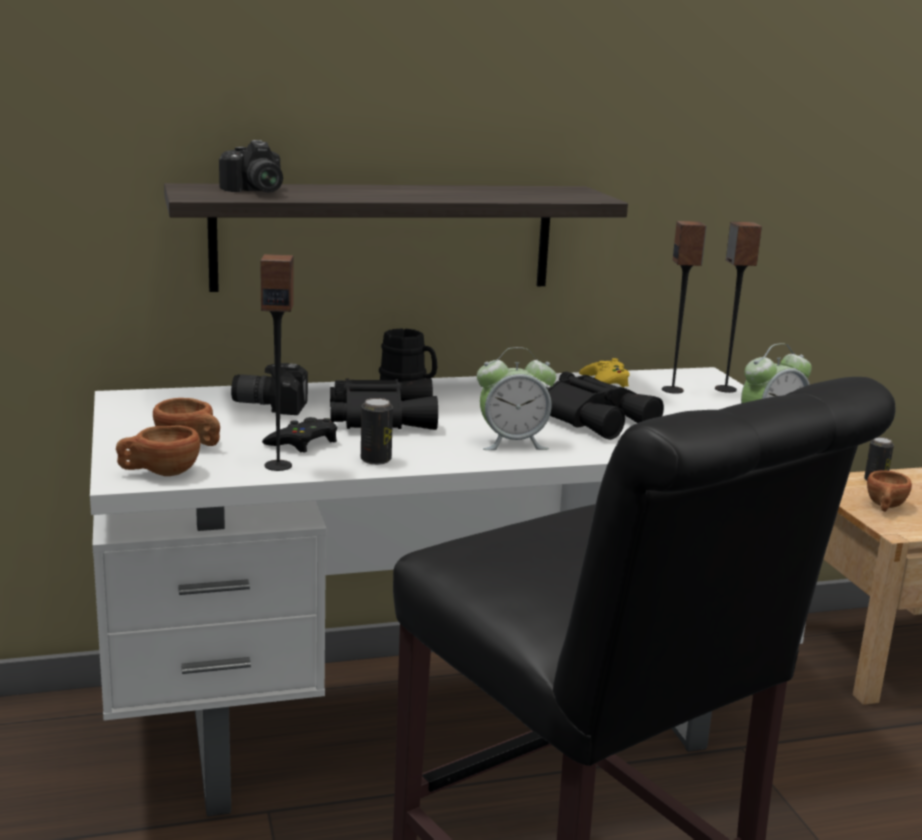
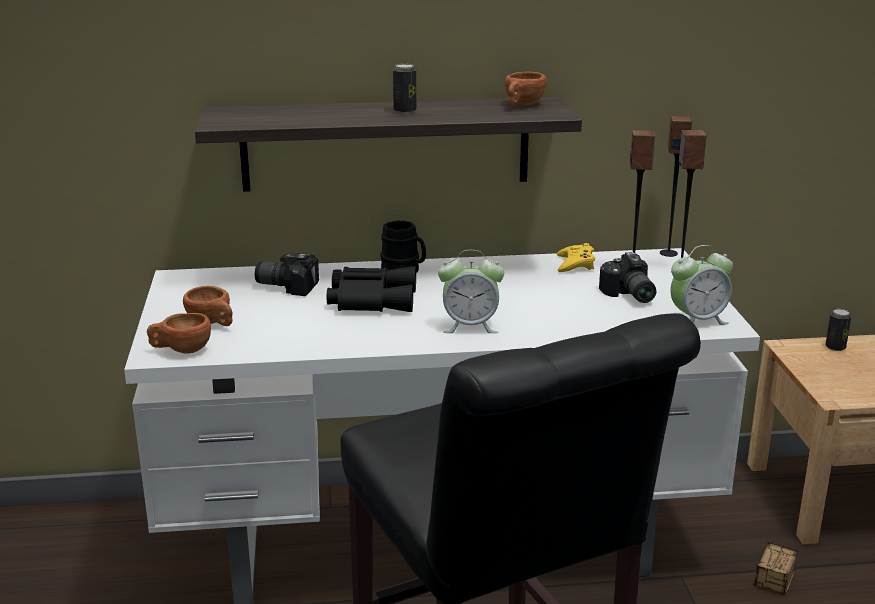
camera: 10 degrees right, 5 degrees up
(254, 191) = (268, 116): camera -> camera (628, 295)
(278, 465) = (273, 345): speaker -> speaker (668, 253)
(303, 442) = (301, 323): black game controller -> none
(376, 460) = (352, 341): can -> can (405, 111)
(595, 418) = (550, 302): black binoculars -> none
(843, 764) = (767, 596): none -> storage box
(885, 507) = (833, 374): brown cup -> brown cup (522, 105)

